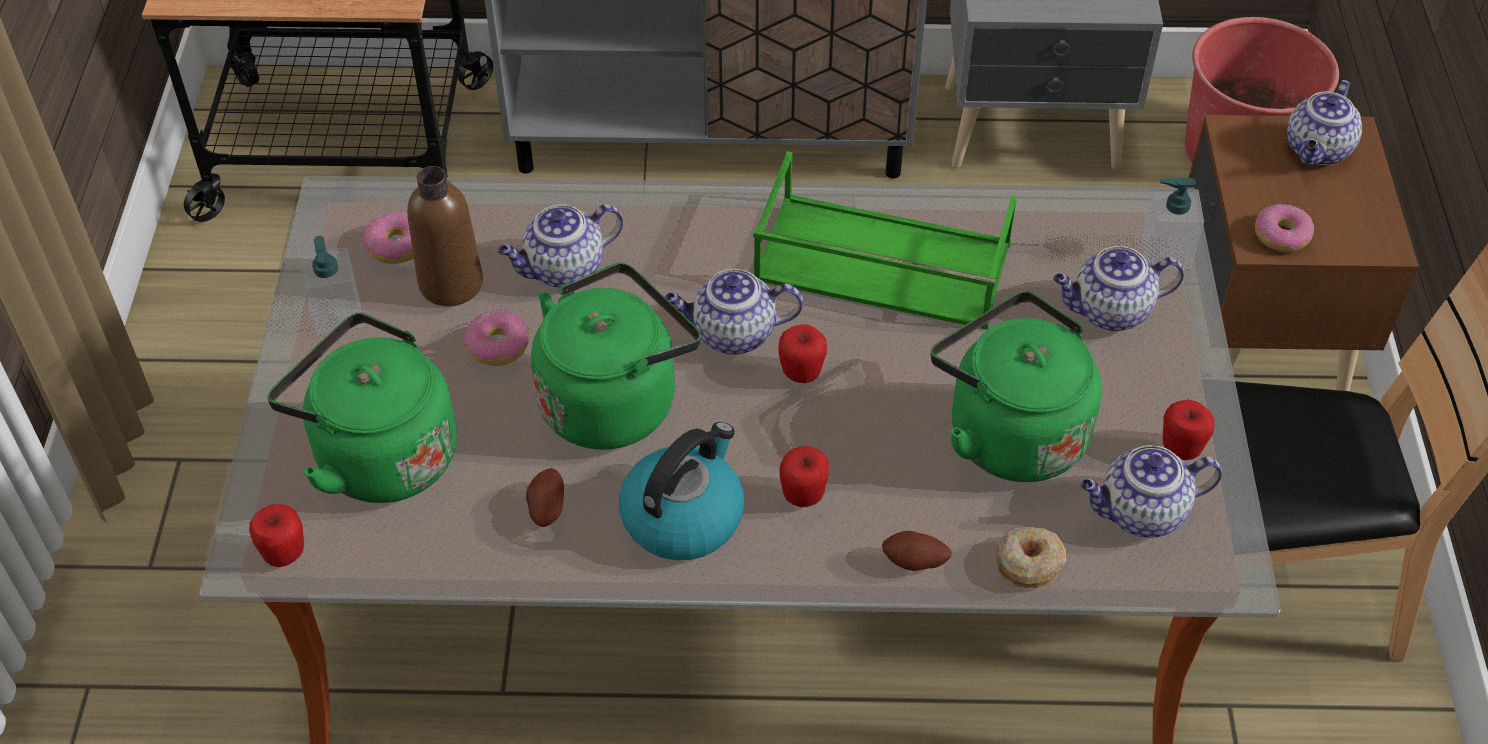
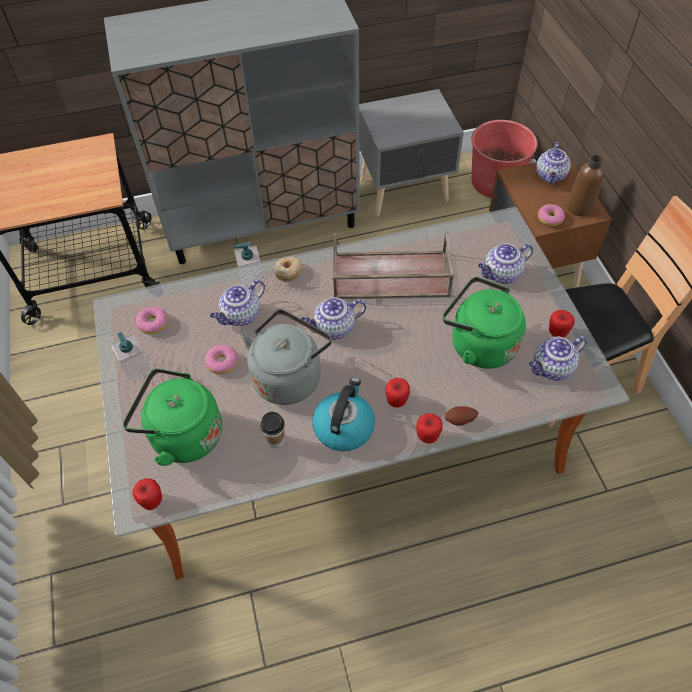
camera: 15 degrees left, 5 degrees up
(451, 284) = (187, 336): brown bottle -> brown bottle (579, 207)
(546, 508) = (276, 440): potato -> cup
(614, 400) = (289, 376): green kettle -> grey kettle
(801, 373) = (373, 340): apple -> apple (427, 436)
(879, 263) = (389, 276): green tray -> brown tray
(1028, 563) = (511, 406): donut -> donut (288, 272)
(1165, 252) = (515, 240): soap dispenser -> soap dispenser (251, 277)

